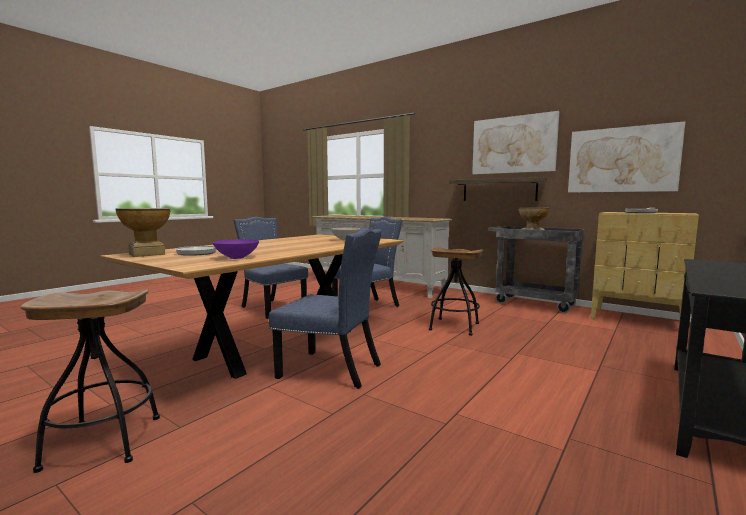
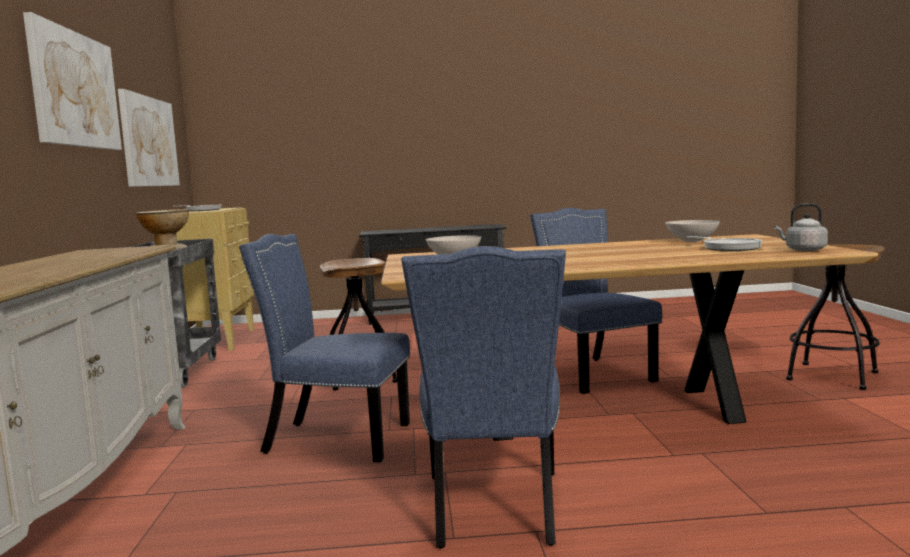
camera: 130 degrees left, 0 degrees up
(147, 254) = (803, 250): vase -> grey kettle
(237, 258) = (691, 241): purple bowl -> white bowl
(499, 190) = (74, 181): shelf -> none

